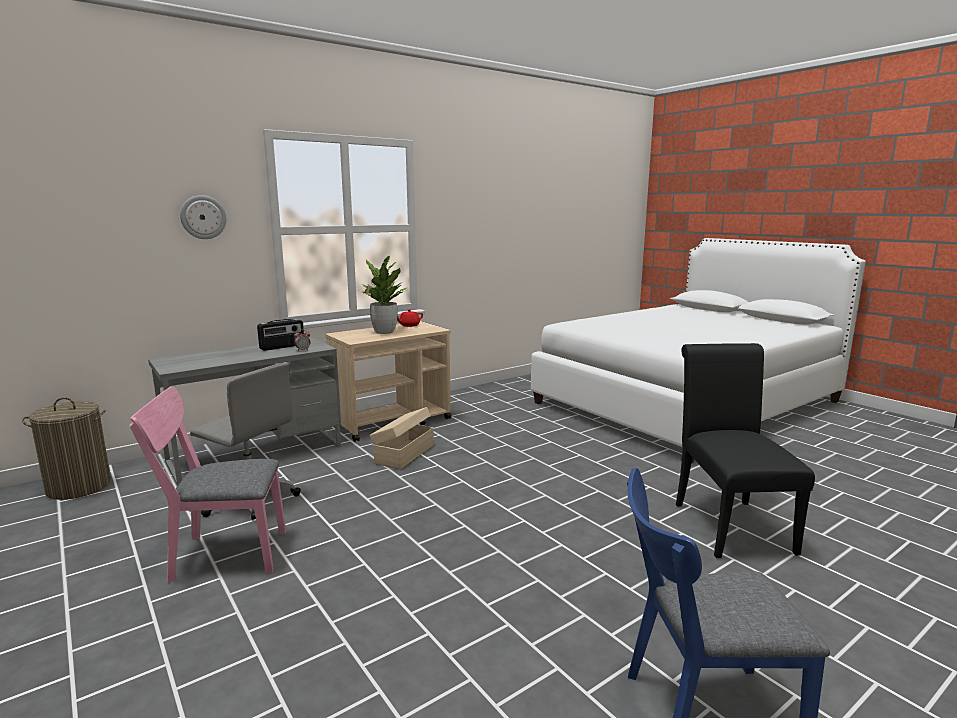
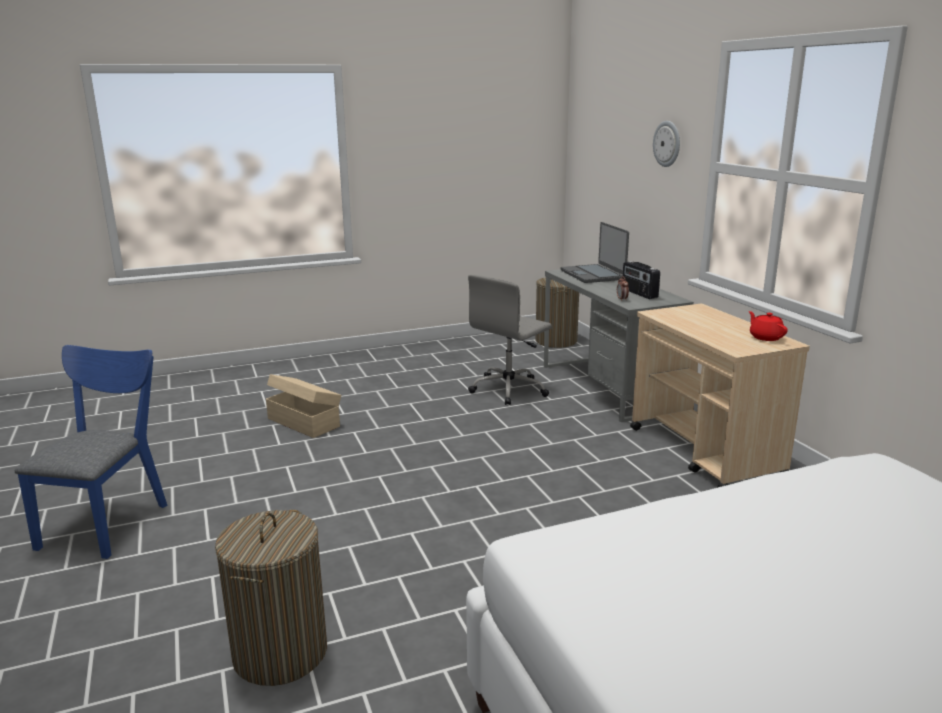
camera: 105 degrees right, 5 degrees up
(197, 359) = (593, 275): none -> laptop
(220, 555) = (426, 385): pink chair -> none
(384, 332) = (712, 325): potted plant -> none
(403, 454) = (589, 453): beige storage box -> beige storage box (304, 422)
(728, 523) = (280, 653): black chair -> laundry basket

